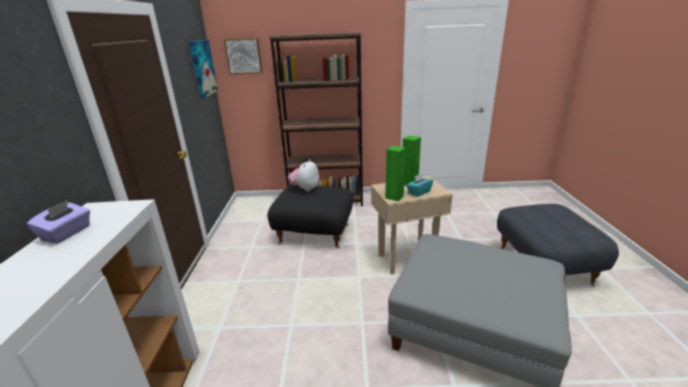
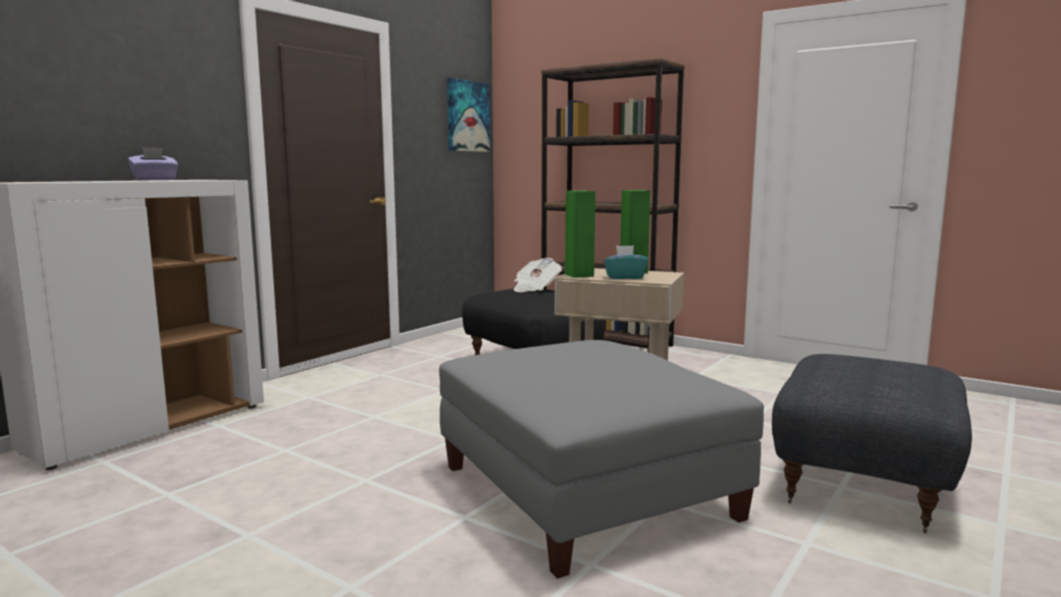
camera: 35 degrees right, 15 degrees down
(244, 56) = (529, 106): picture -> none
(305, 189) = (535, 289): plush toy -> newspaper

